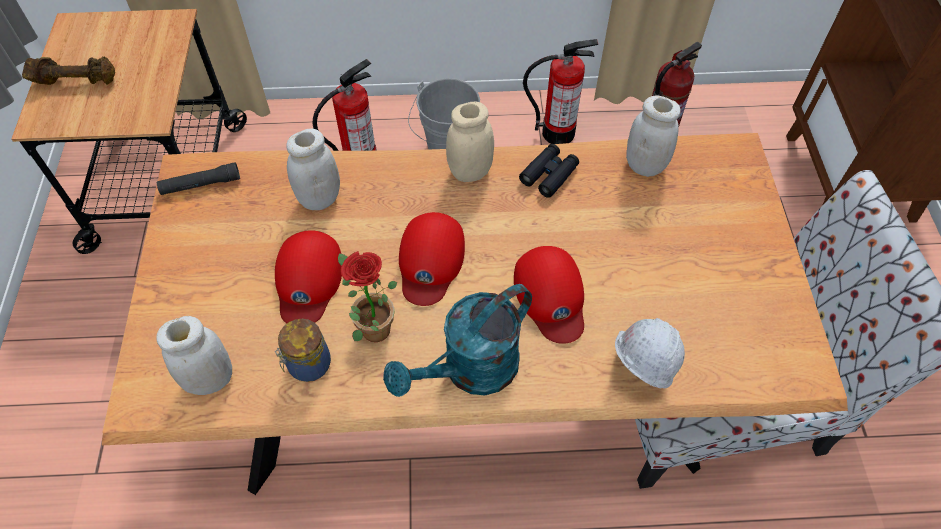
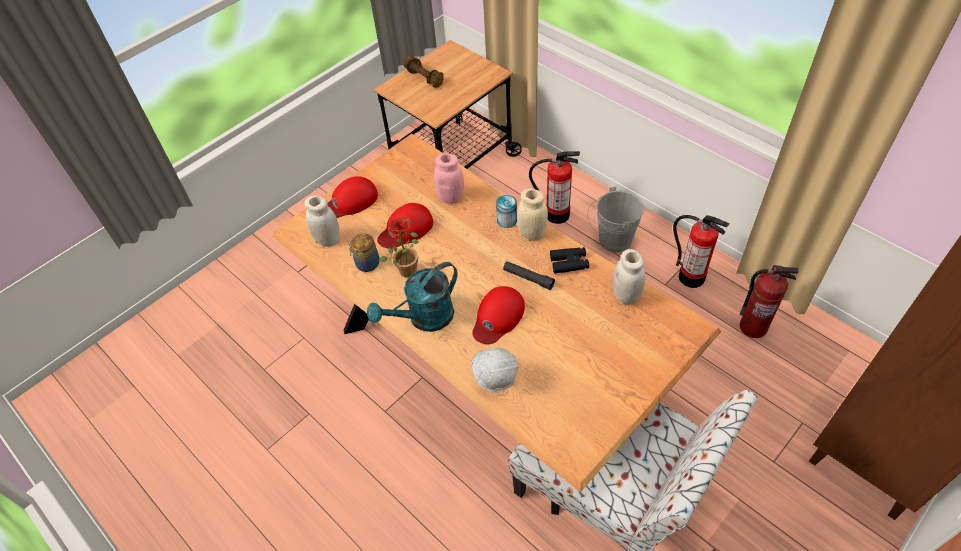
camera: 50 degrees right, 5 degrees down
(200, 185) = (411, 157): black flashlight -> black flashlight (528, 278)
(319, 198) = (451, 197): white jar -> pink jar
(422, 177) = (507, 220): none -> can
(430, 261) = (464, 260): red cap -> red cap (350, 201)
(470, 371) = (424, 319): turquoise watering can -> turquoise watering can turned 45 degrees counterclockwise

